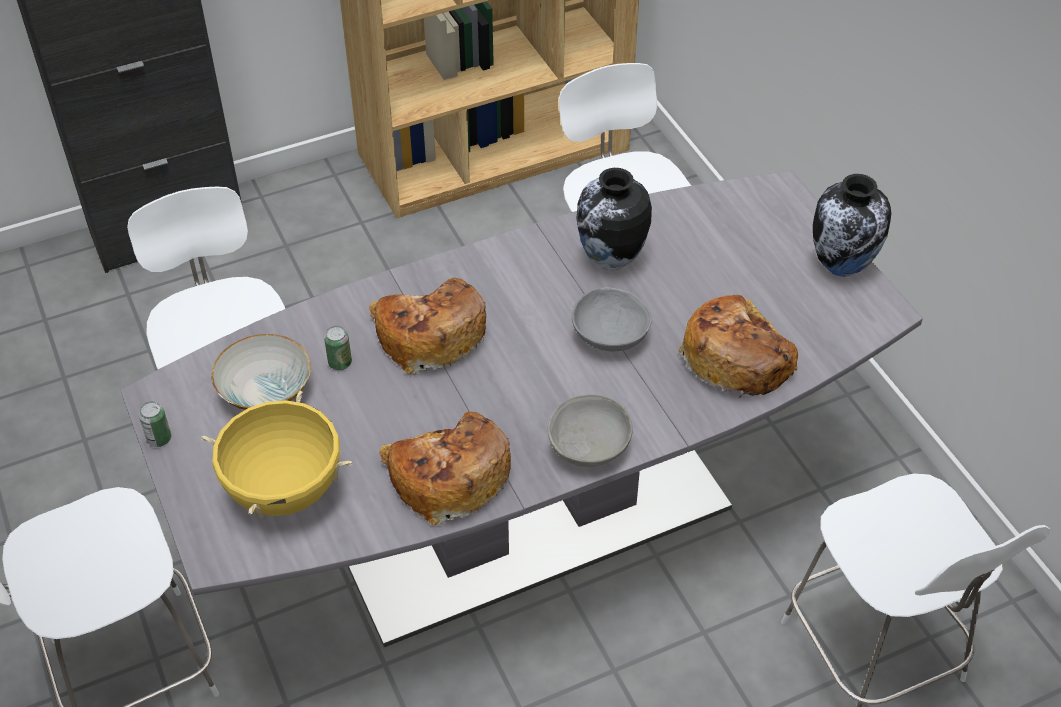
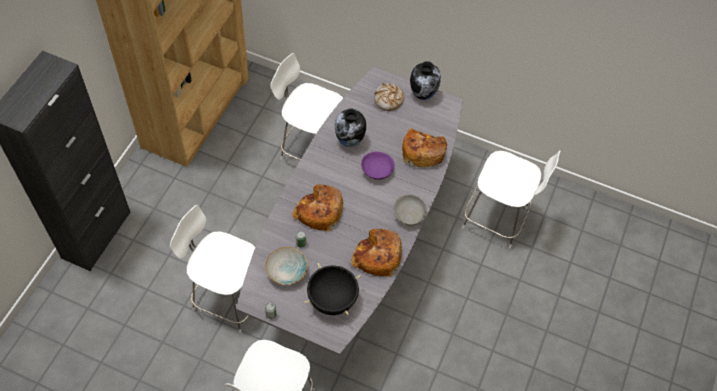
camera: 45 degrees left, 10 degrees up
(284, 490) = (332, 300): yellow cooking pot -> black cooking pot
(609, 336) = (377, 171): grey bowl -> purple bowl
(761, 237) = (388, 100): none -> bread

